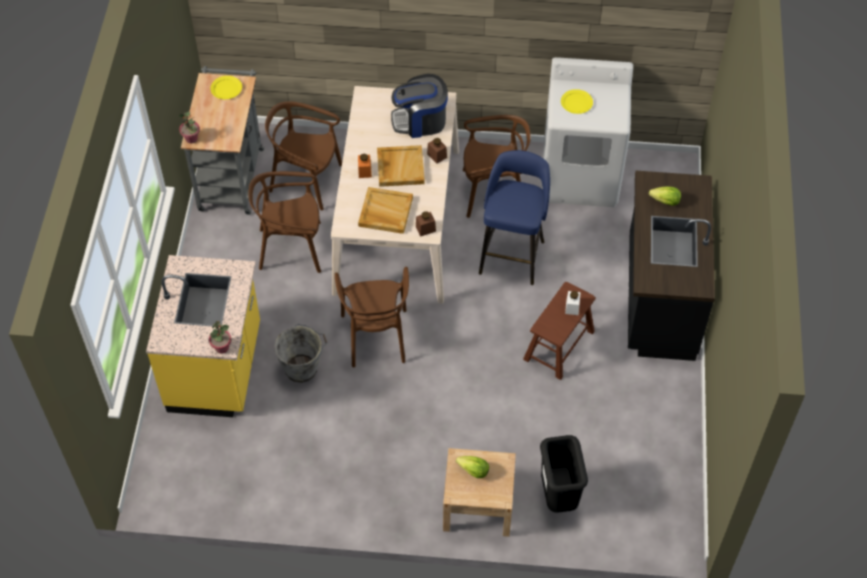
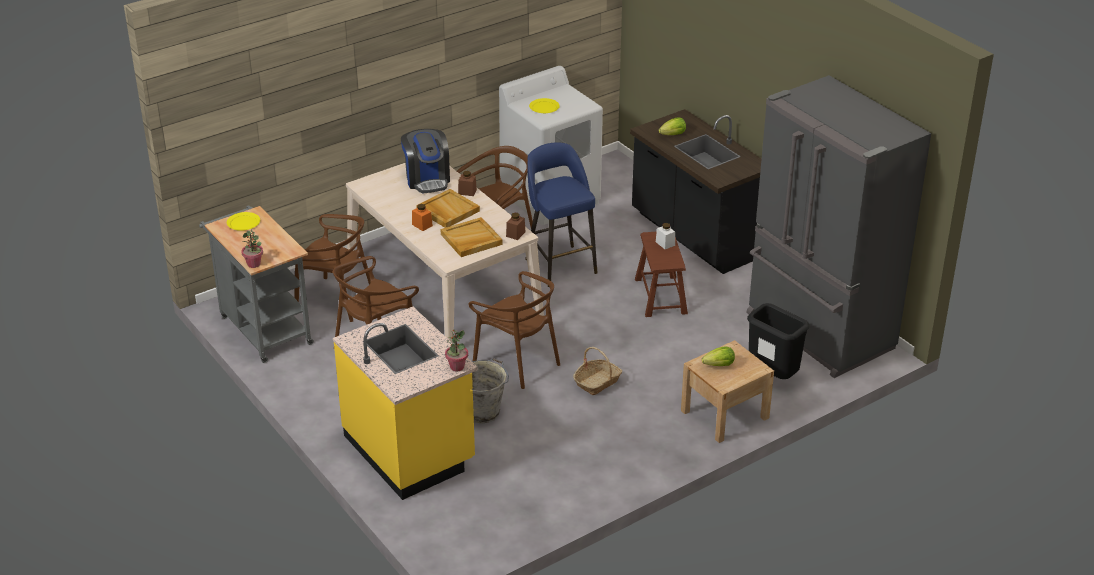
camera: 40 degrees left, 20 degrees down
(306, 181) = (335, 301): brown chair -> brown chair turned 135 degrees counterclockwise
(414, 401) = (597, 382): none -> basket
(420, 121) = (427, 179): coffee machine -> coffee machine turned 60 degrees counterclockwise
(650, 476) = (818, 332): none -> grey fridge

